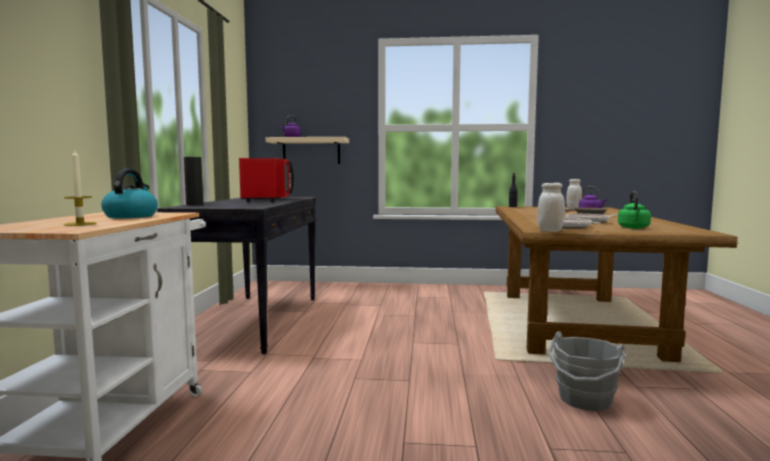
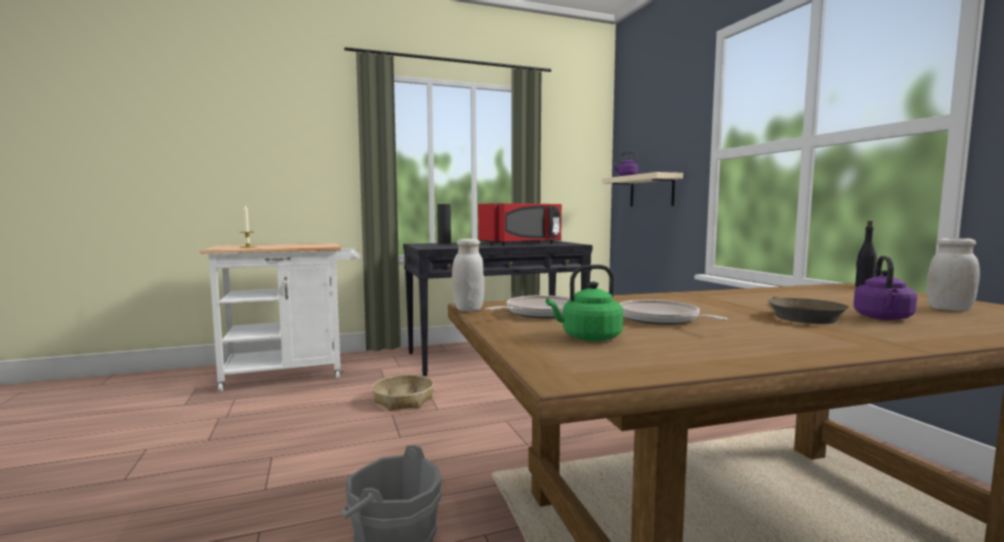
camera: 65 degrees right, 0 degrees up
(131, 216) = (301, 246): kettle -> none
(322, 369) = (403, 400): none -> basket

